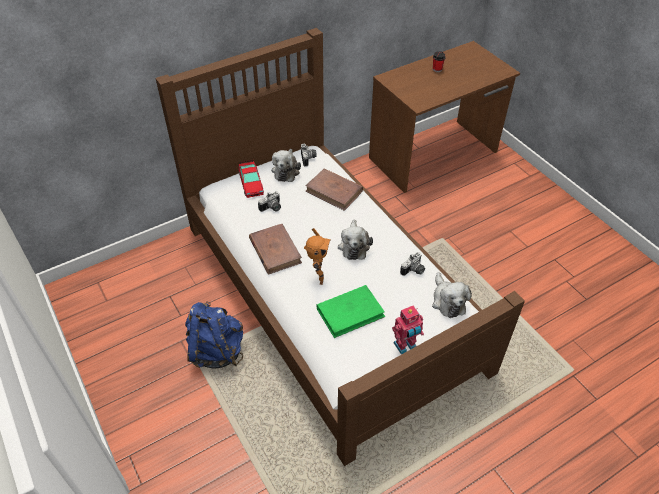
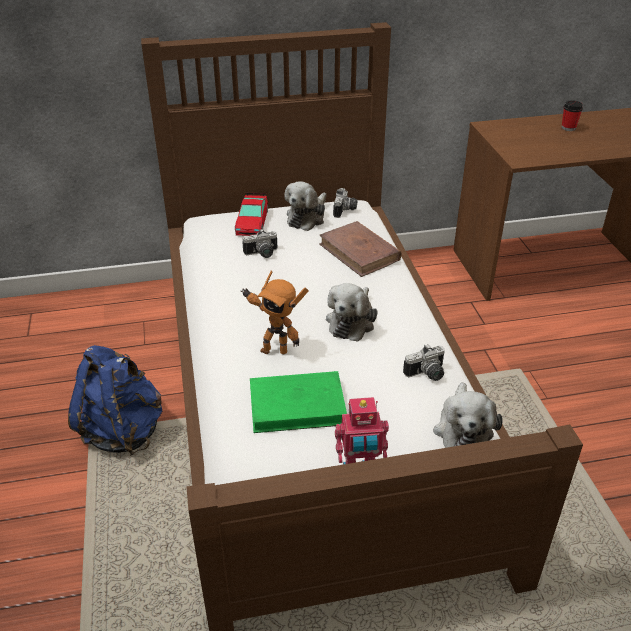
camera: 20 degrees right, 10 degrees down
(275, 250) = (236, 302): brown book -> none
(317, 278) = (274, 349): toy robot -> toy robot turned 90 degrees clockwise

